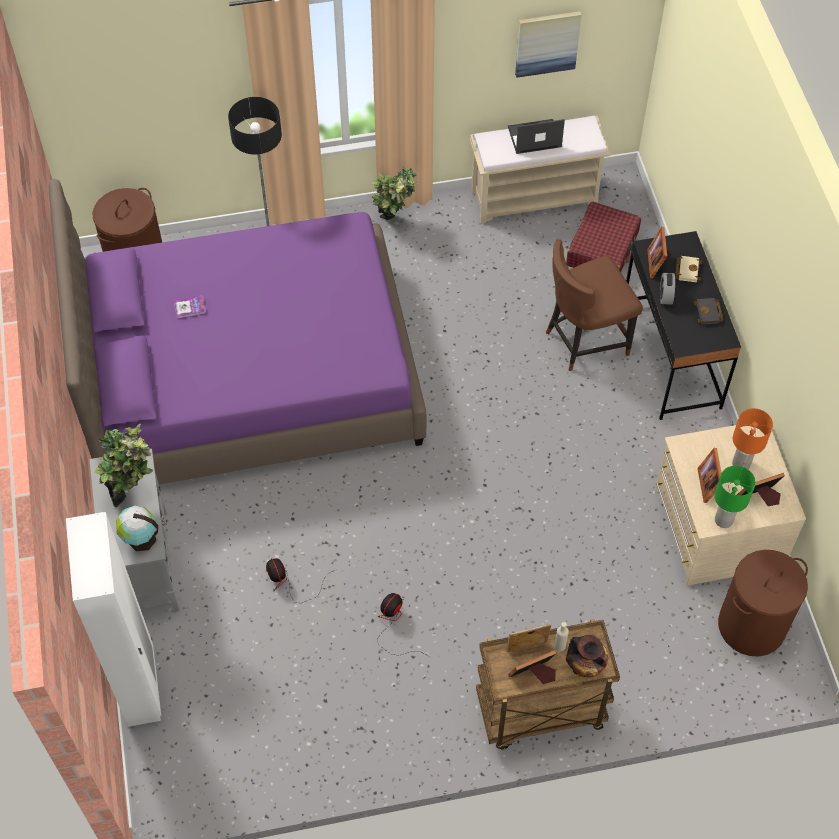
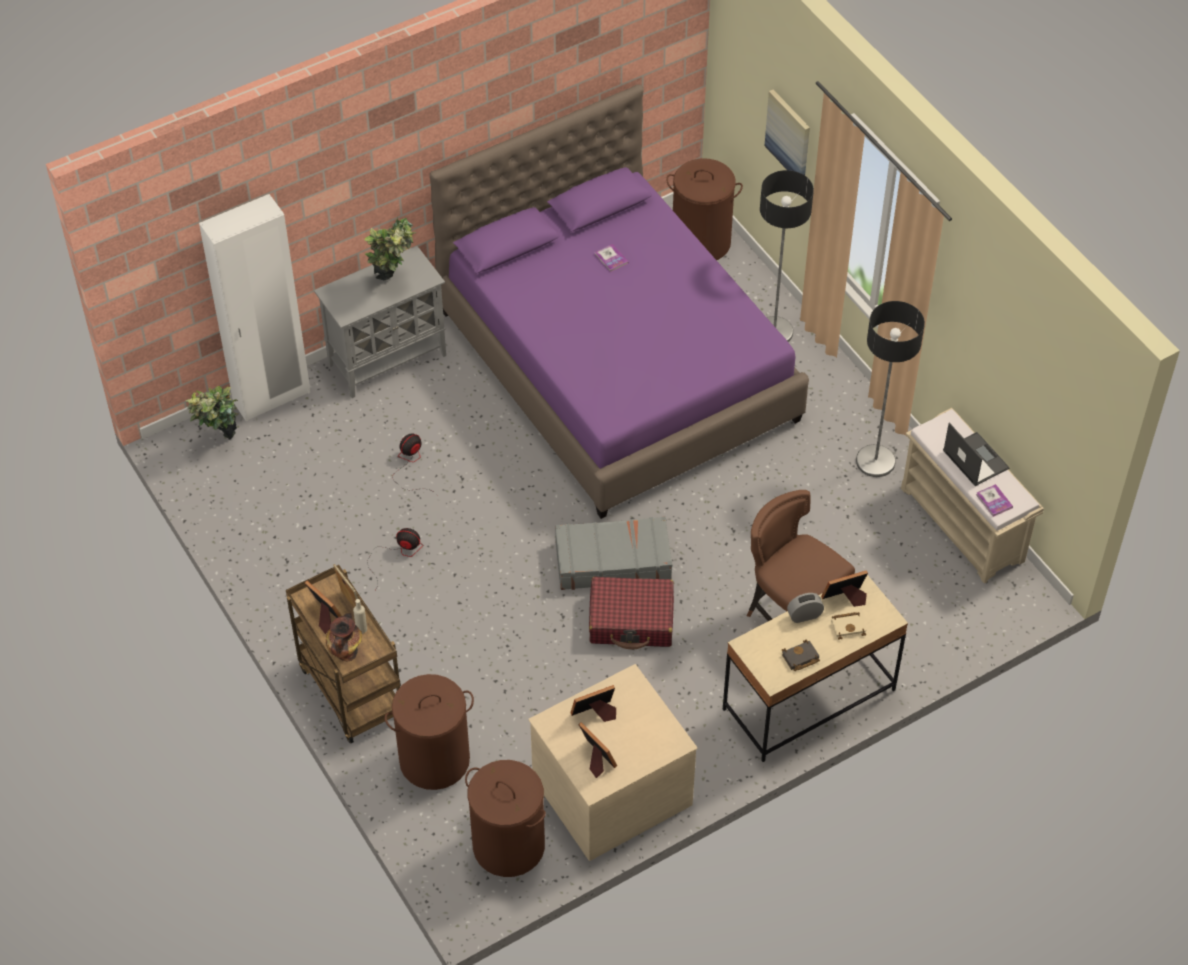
camera: 70 degrees right, 5 degrees down
(140, 539) = (352, 304): globe -> none
(395, 225) = (859, 418): potted plant -> potted plant (221, 444)
(445, 229) = (876, 461): none -> floor lamp
(473, 450) = (612, 561): none -> grey suitcase
(547, 43) = (1020, 382): picture -> picture (788, 135)
(581, 141) = (994, 501): none -> book
(602, 249) = (924, 604): red suitcase -> red suitcase (631, 620)
(642, 660) = (434, 760): none -> brown laundry basket
(670, 357) = (808, 700): black desk -> beige desk
(723, 520) = (556, 734): green table lamp -> none
(741, 464) = (630, 736): orange table lamp -> none

